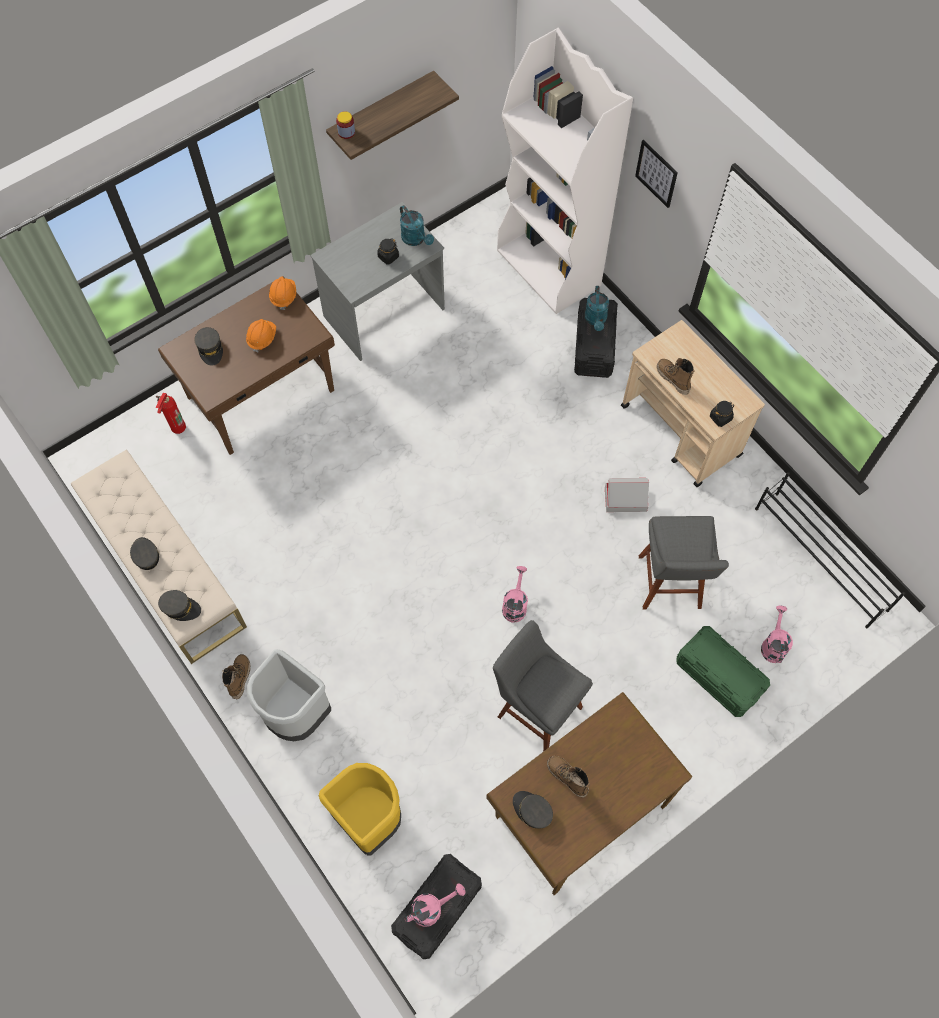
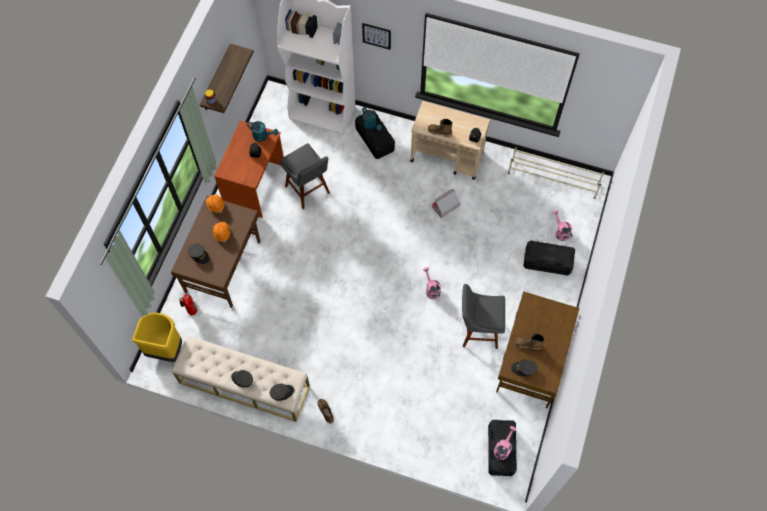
camera: 35 degrees left, 0 degrees up
(296, 715) = (367, 410): grey trash can -> none
(369, 819) = (440, 433): yellow trash can -> yellow trash can (166, 349)
(384, 314) = (255, 186): grey desk -> brown desk
(669, 586) = (496, 234): grey stool -> grey stool (308, 191)
(718, 676) = (547, 262): green storage box -> black storage box
(821, 559) = (553, 179): black shoe rack -> beige shoe rack

